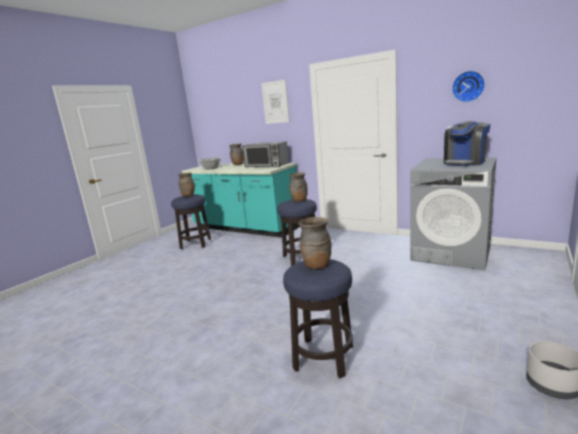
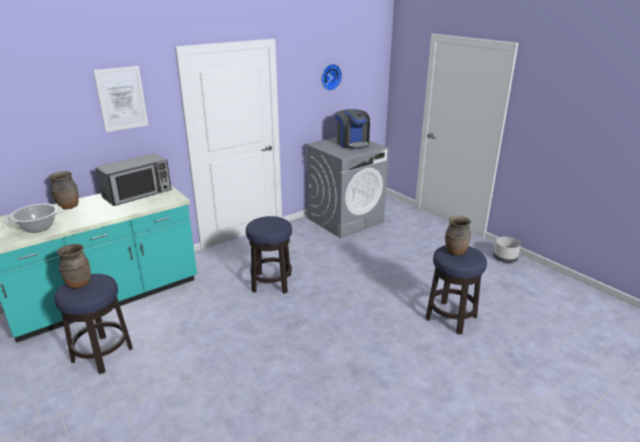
camera: 70 degrees left, 10 degrees up
(299, 201) = (266, 221): brown vase -> none

